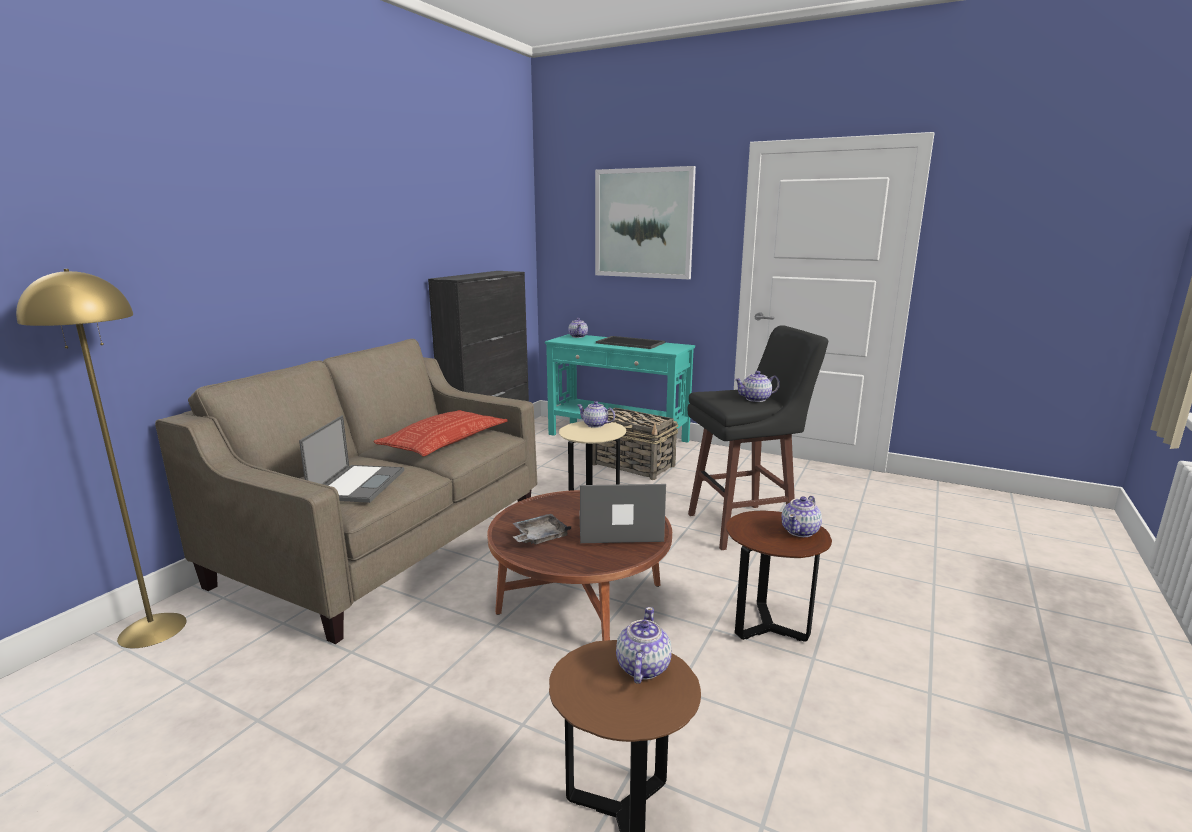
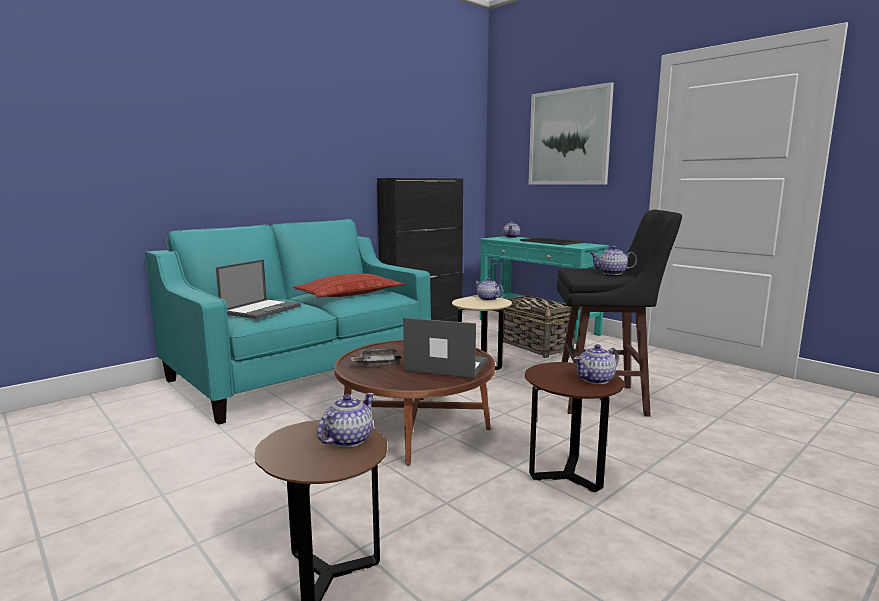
camera: 20 degrees right, 5 degrees down
(152, 629) = (120, 397): yellow floor lamp -> none
(387, 543) = (302, 372): beige sofa -> turquoise sofa

